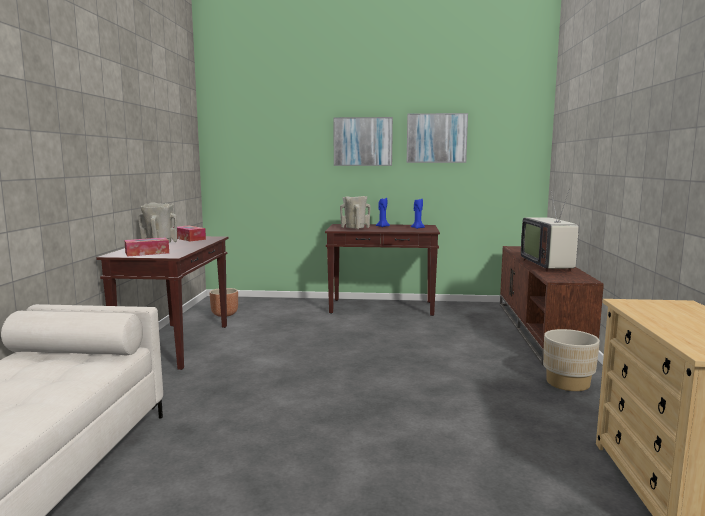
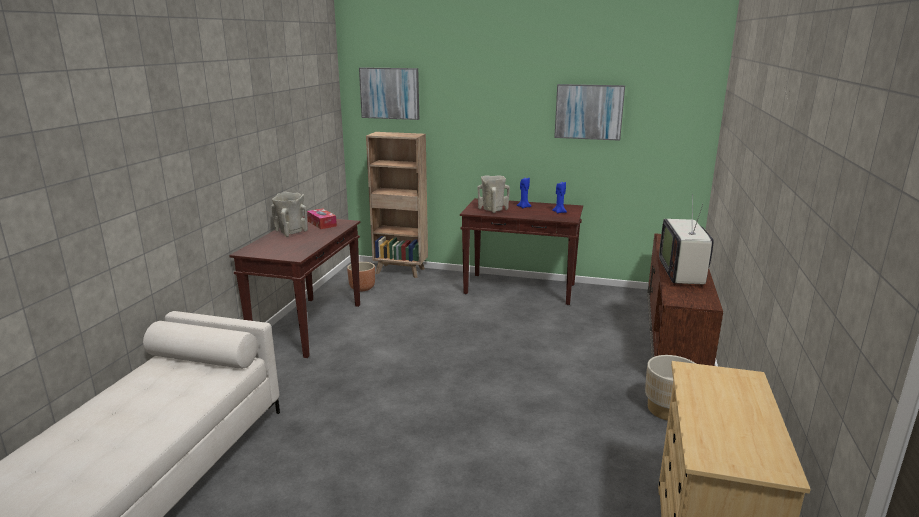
camera: 10 degrees right, 10 degrees up
(147, 253) = (275, 250): tissue box -> none
(260, 301) = (401, 271): none -> brown bookcase
(363, 141) = (508, 113): picture -> picture (390, 93)

